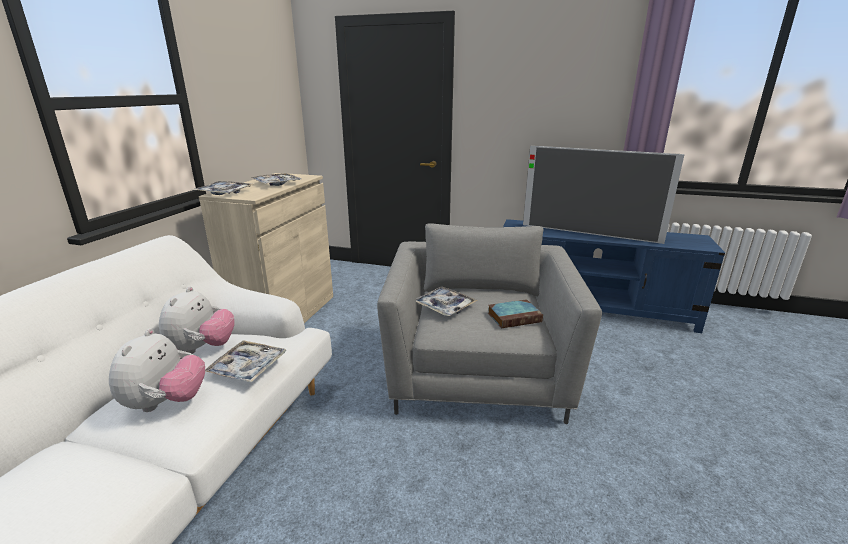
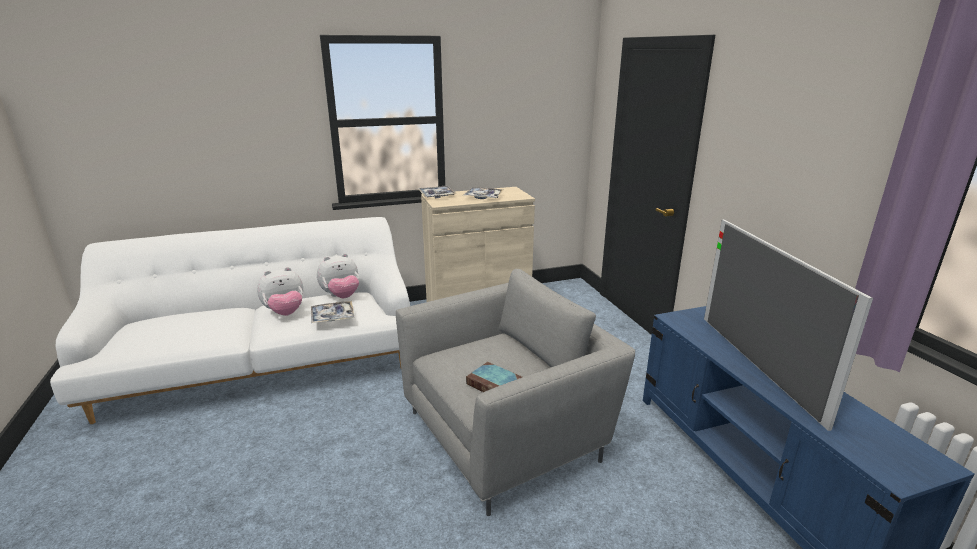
camera: 55 degrees right, 0 degrees up
(444, 306) = (475, 347): tray -> none

